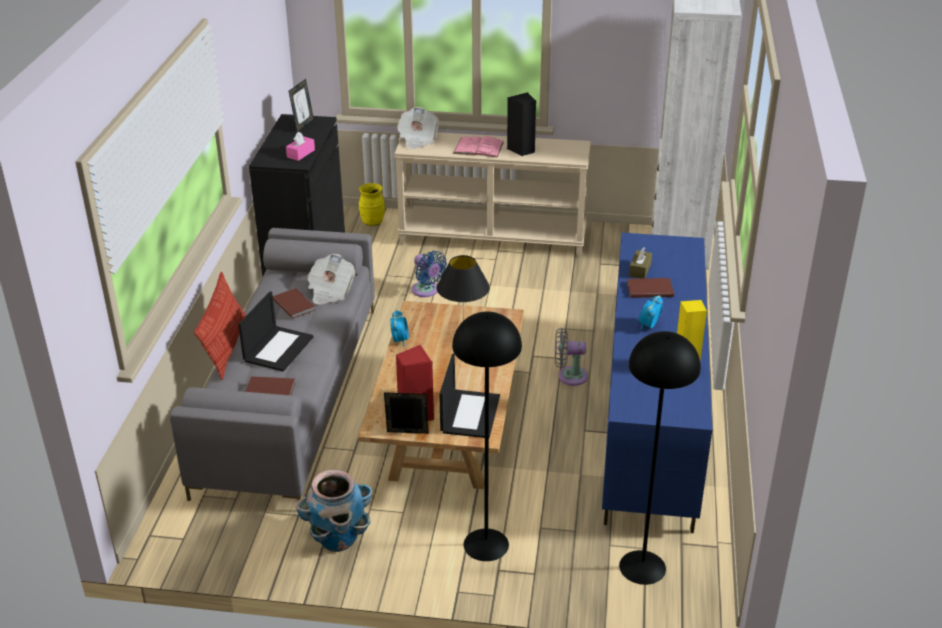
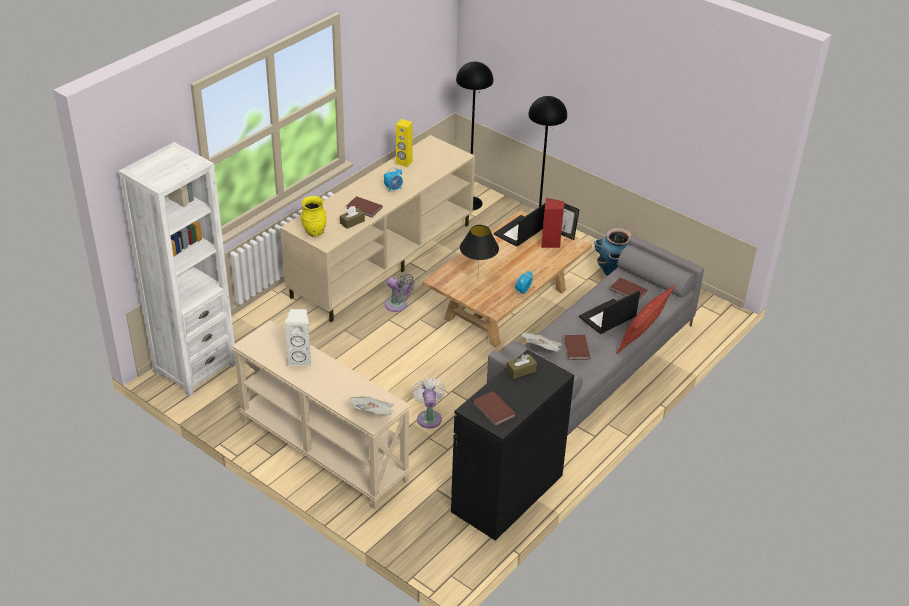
camera: 150 degrees left, 5 degrees up
(301, 153) = (521, 371): pink tissue box -> brown tissue box
(303, 125) = (493, 410): picture frame -> brown book
(372, 222) = (409, 523): yellow vase -> yellow vase (314, 232)
(426, 291) = (429, 417): blue fan -> white fan
(478, 147) = (332, 378): pink book -> none
(522, 150) = (300, 359): black speaker -> white speaker
(651, 422) = (383, 260): blue tv stand -> beige tv stand

